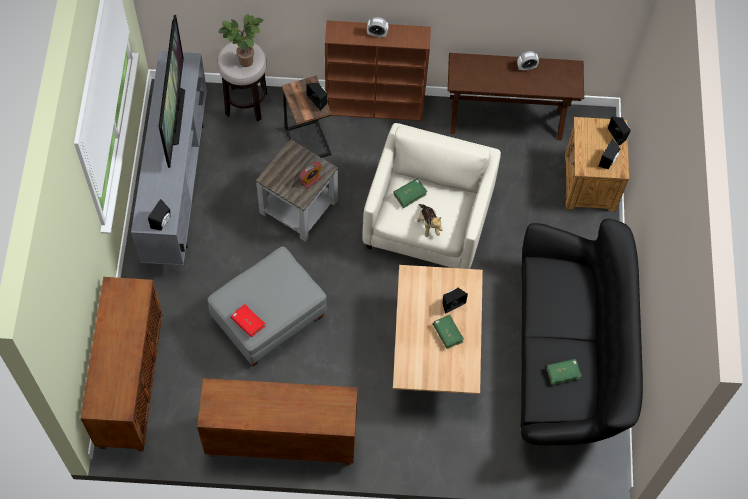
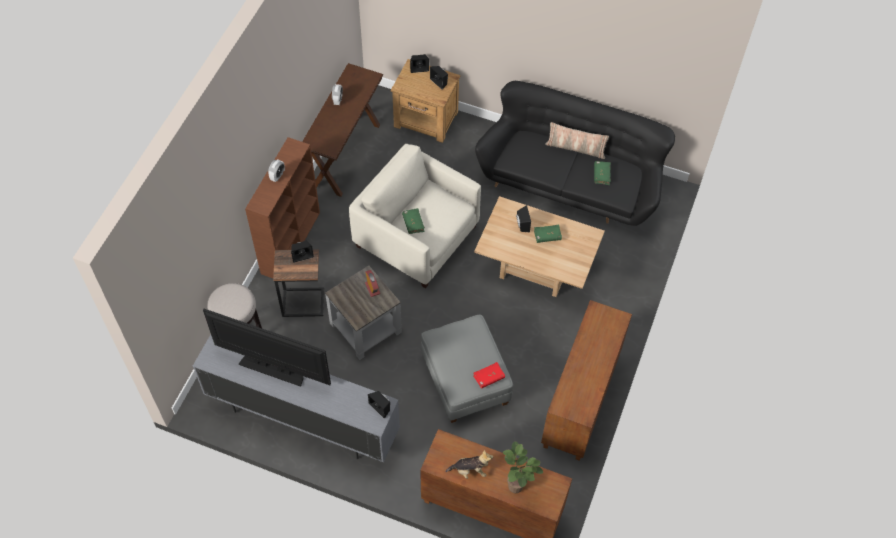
camera: 70 degrees left, 5 degrees down
(245, 63) = (238, 299): potted plant -> potted plant (517, 488)
(428, 224) = (446, 219): plush toy -> plush toy (470, 470)
(591, 336) = (575, 148): none -> pillow

